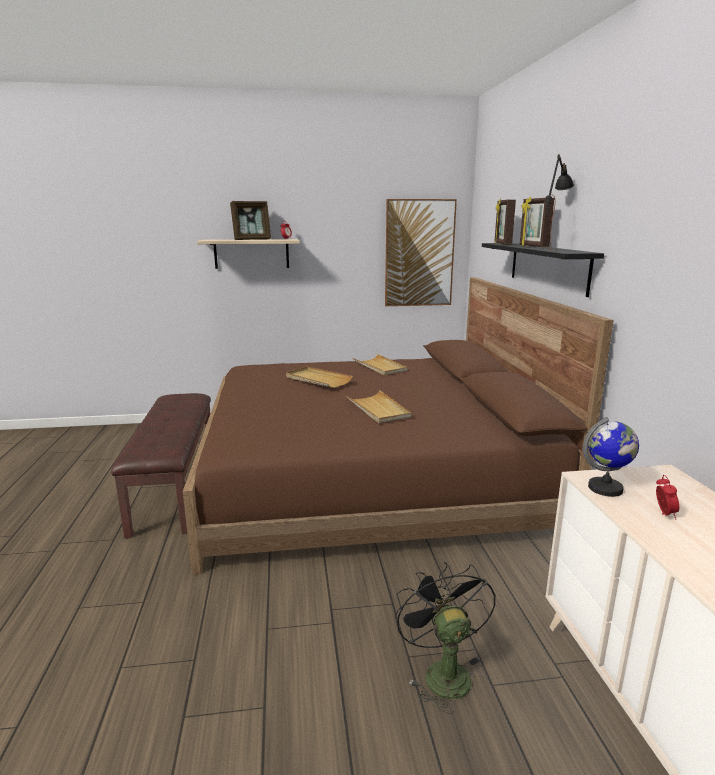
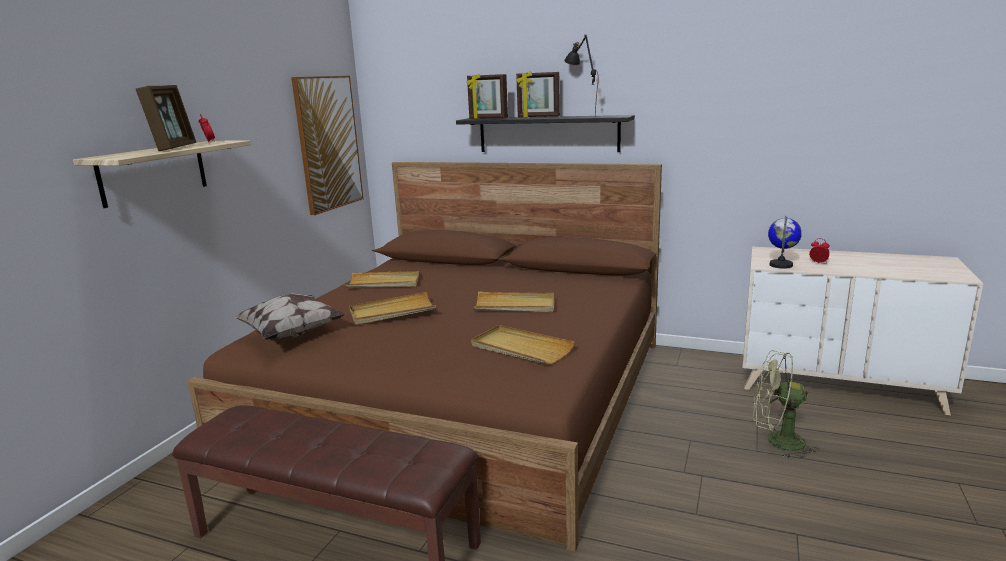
camera: 60 degrees left, 0 degrees up
(264, 369) = (292, 333): none -> pillow
(293, 428) = (521, 348): none -> beige tray
(442, 671) = (777, 441): black fan -> green fan

